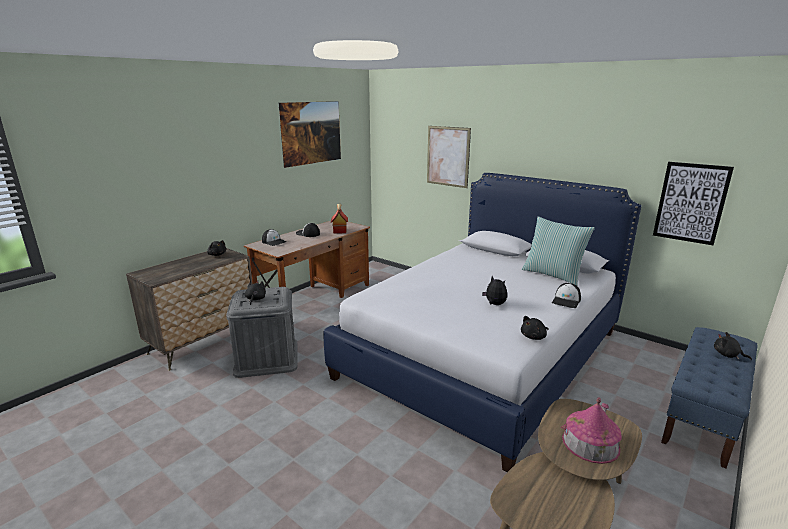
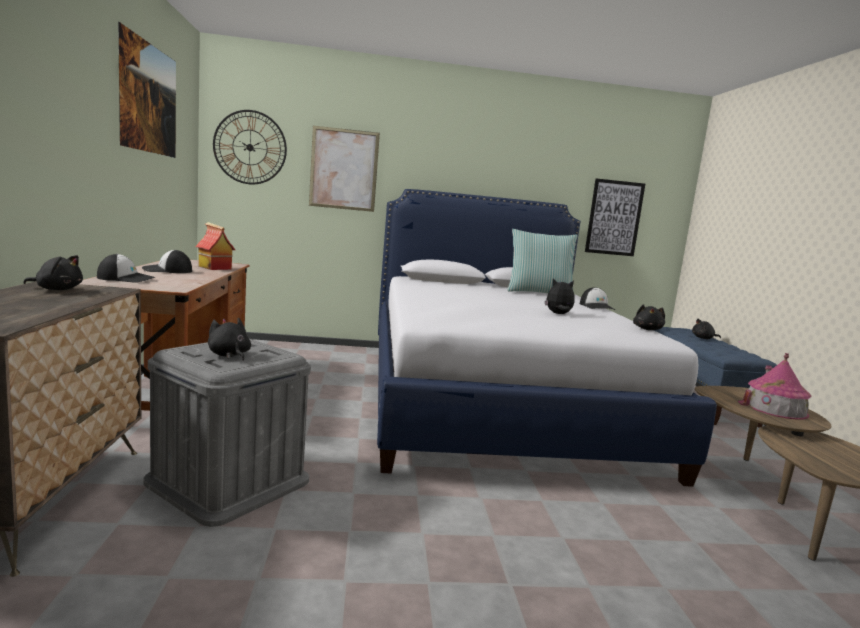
camera: 45 degrees left, 10 degrees down
(394, 143) = (250, 147): none -> wall clock

